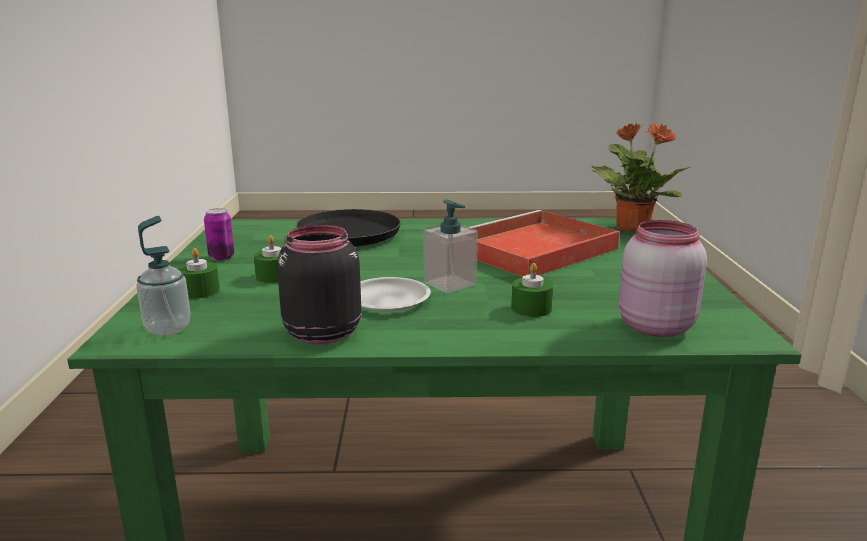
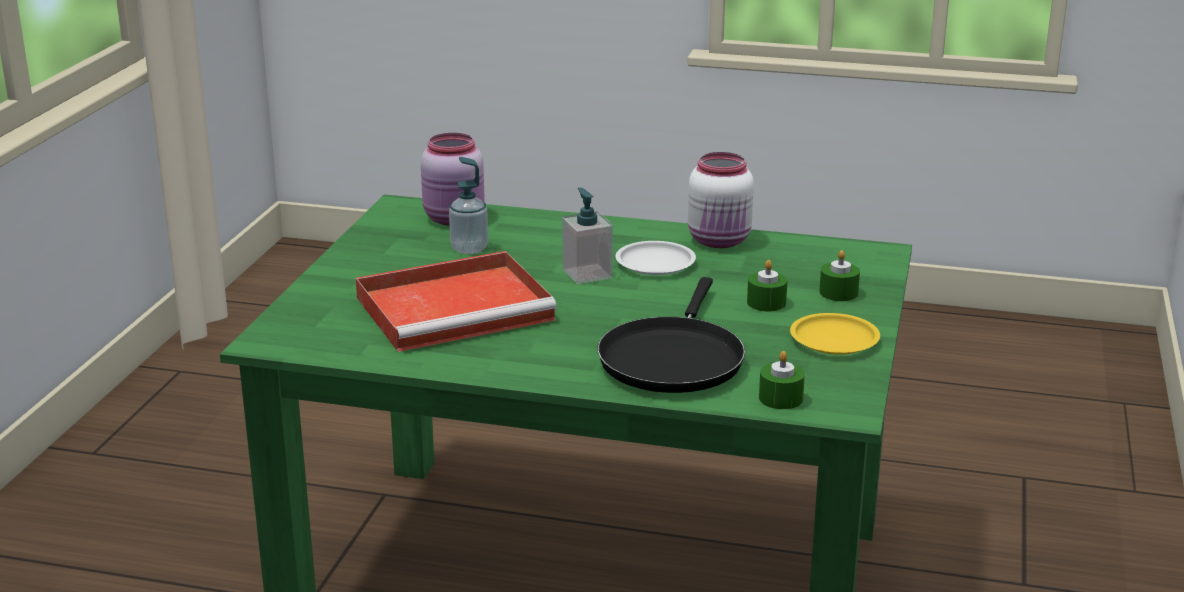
camera: 165 degrees left, 5 degrees up
(168, 328) = (848, 257): soap dispenser -> soap dispenser (469, 248)
(221, 257) = (835, 340): can -> yellow plate
(321, 333) = (720, 241): black jar -> white jar
(531, 308) = (535, 242): green candle -> green candle (780, 398)
(631, 227) = (278, 333): potted plant -> none

